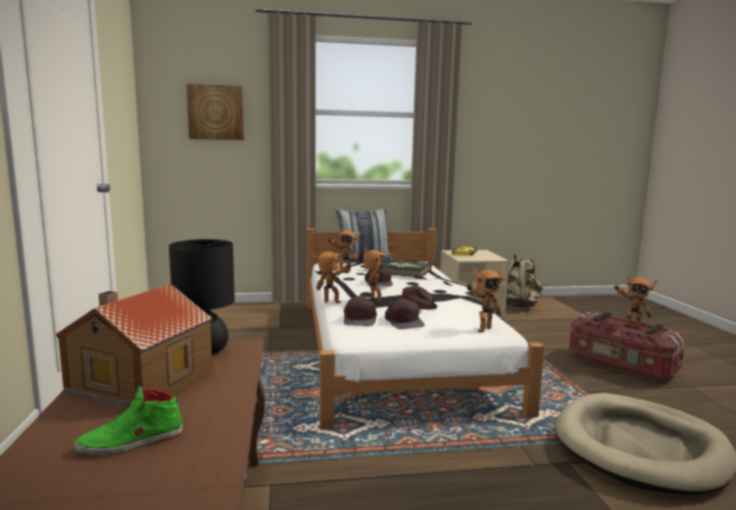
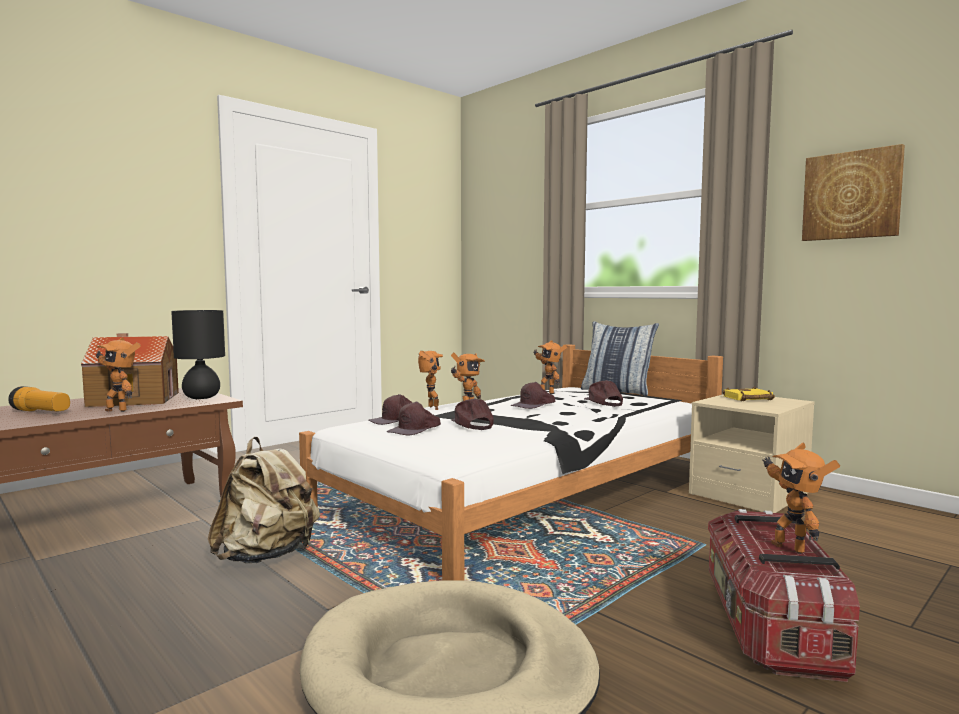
camera: 55 degrees right, 5 degrees down
(131, 442) = (41, 412): green shoe -> flashlight
(216, 112) = (511, 219): picture -> picture (851, 195)
(404, 271) = (603, 402): book -> brown cap
(482, 329) = (443, 452): toy robot -> toy robot (118, 410)
(519, 306) = (862, 514): beige backpack -> beige backpack (267, 556)

